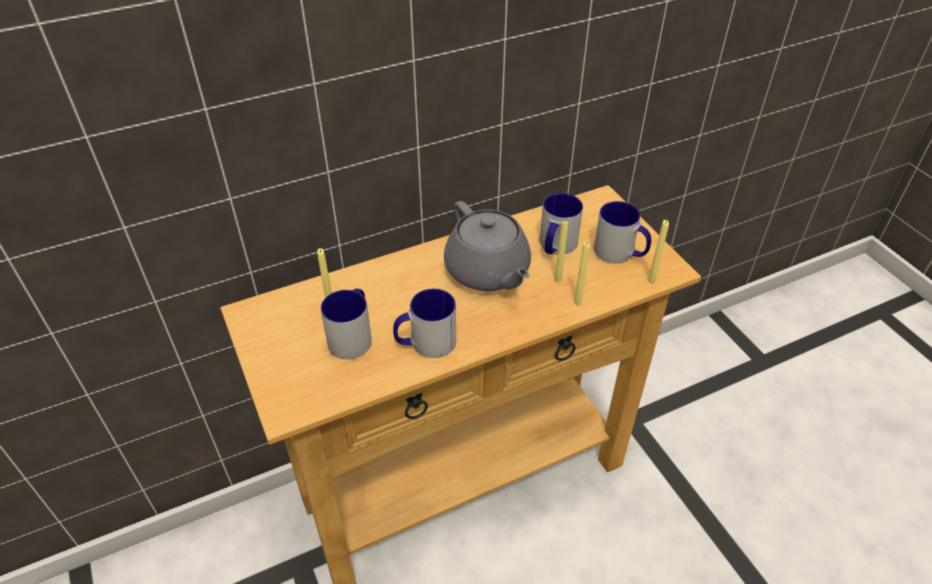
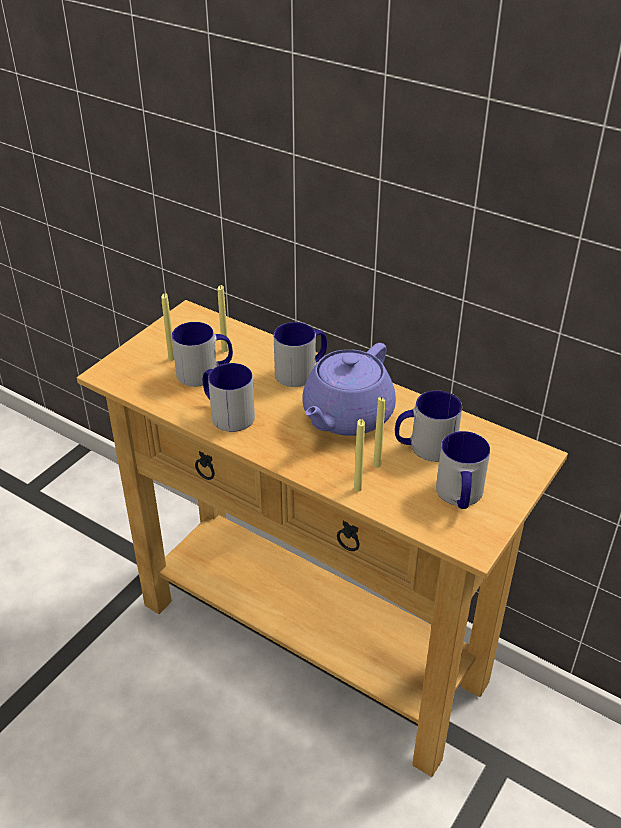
camera: 60 degrees right, 5 degrees down
(408, 273) = (302, 371): none -> mug
(488, 272) = (346, 416): grey teapot -> purple teapot
(651, 280) = (440, 533): yellow candle -> yellow candle (172, 358)

